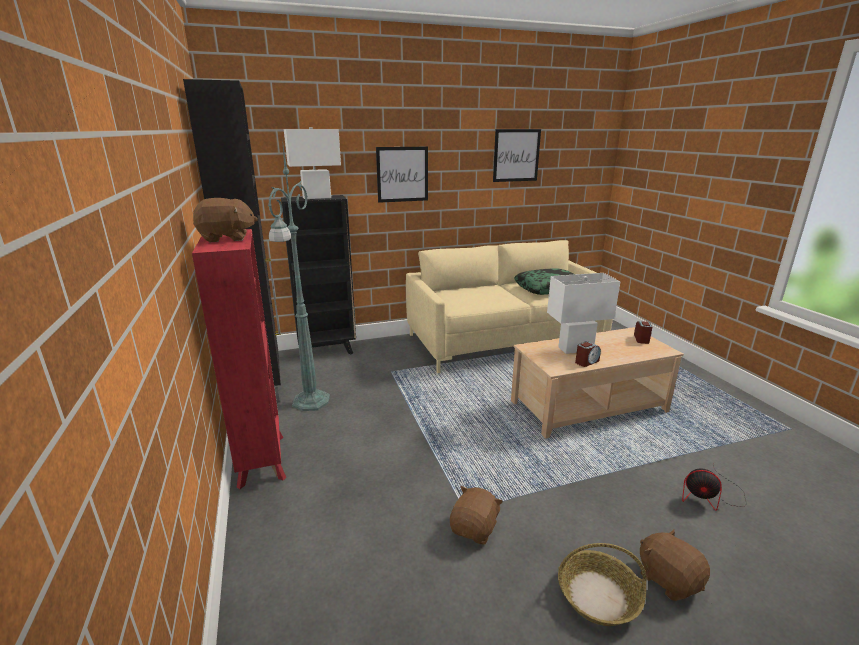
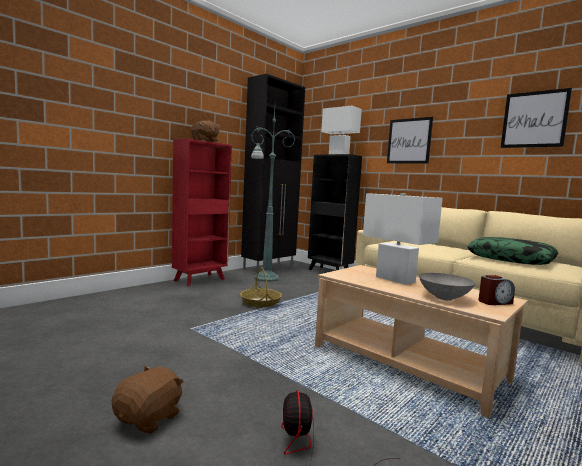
camera: 60 degrees right, 15 degrees down
(474, 529) = (174, 333): brown plush toy -> none
(586, 362) = (372, 283): alarm clock -> none
(597, 596) = (119, 382): basket -> basket (260, 302)
(631, 351) = (443, 297): none -> grey bowl

